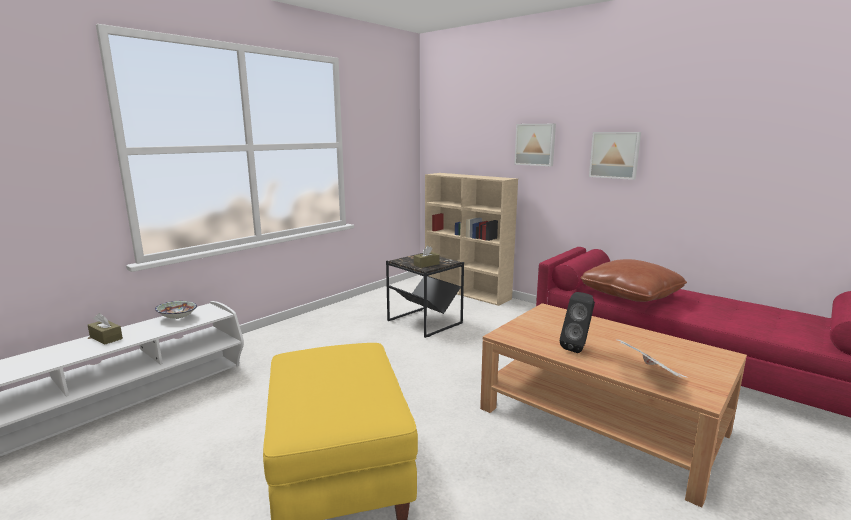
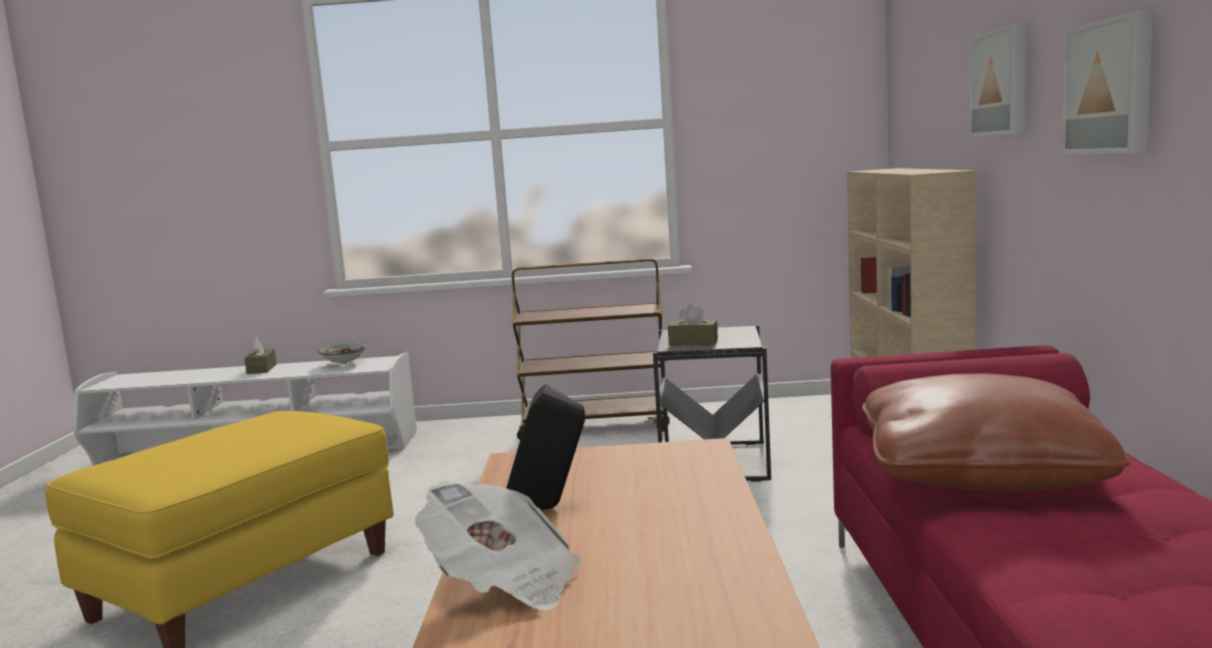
camera: 50 degrees right, 5 degrees down
(329, 321) = (595, 426): none -> brown cart

